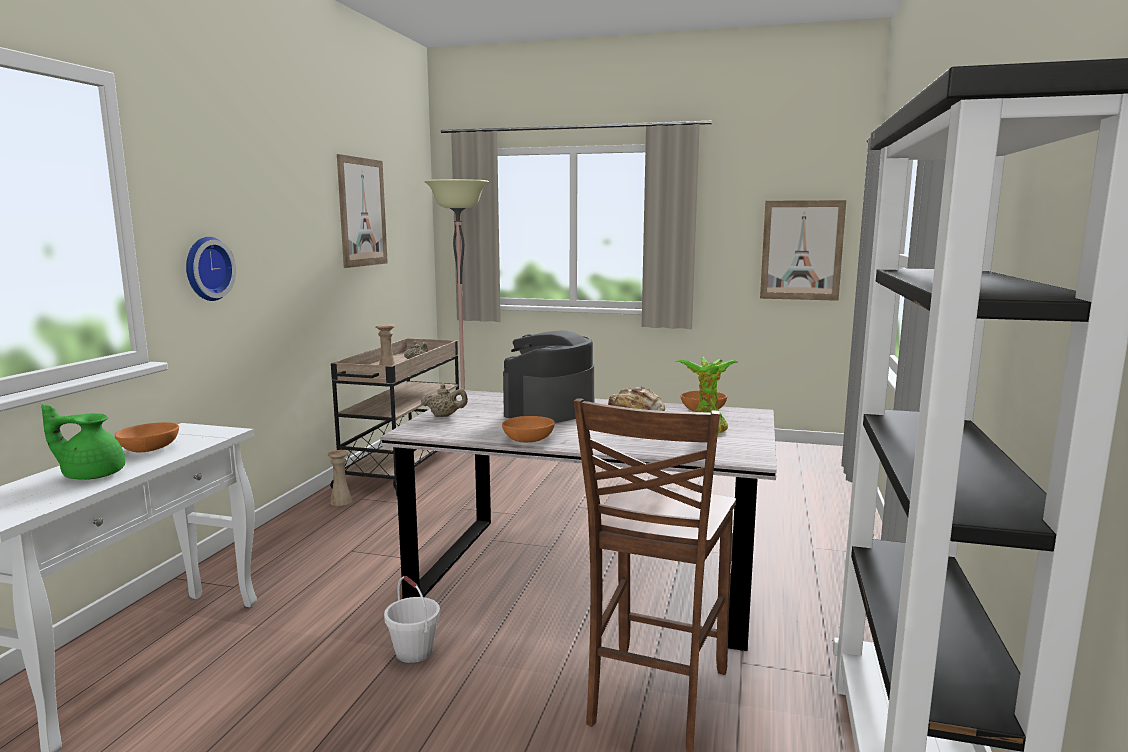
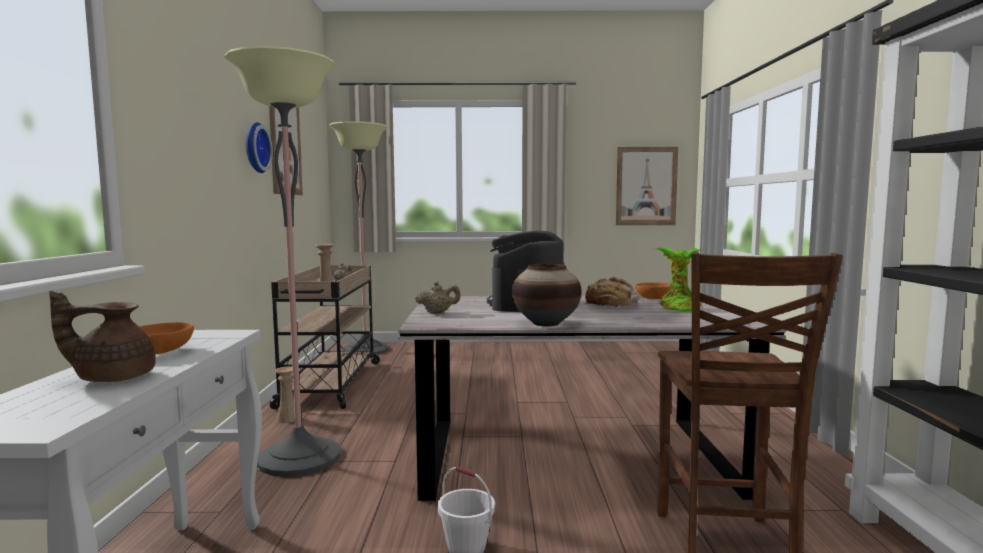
camera: 15 degrees left, 5 degrees down
(92, 474) = (113, 378): green teapot -> brown teapot
(206, 268) = (172, 172): wall clock -> wall clock (254, 148)
(327, 544) = (299, 457): none -> floor lamp
(528, 440) = (546, 323): orange bowl -> vase

